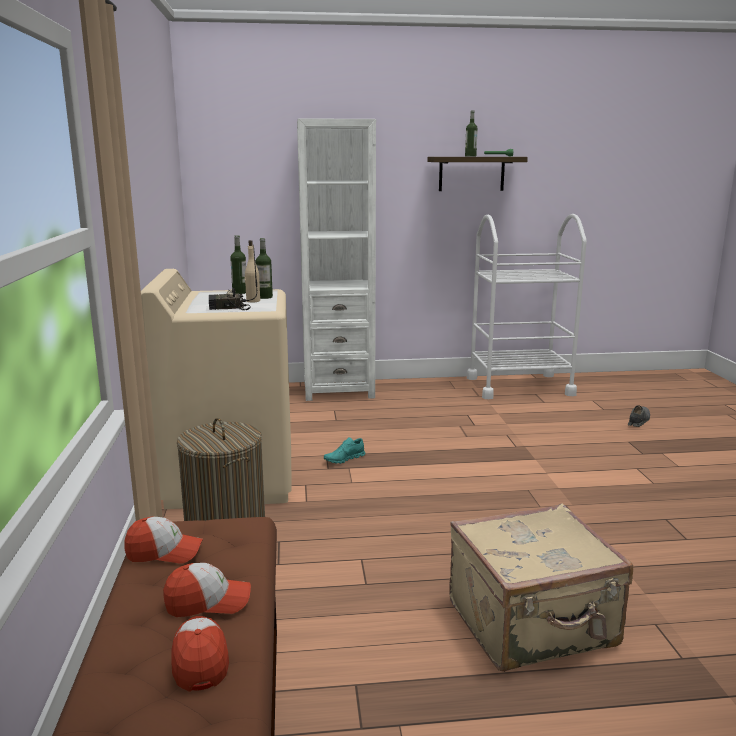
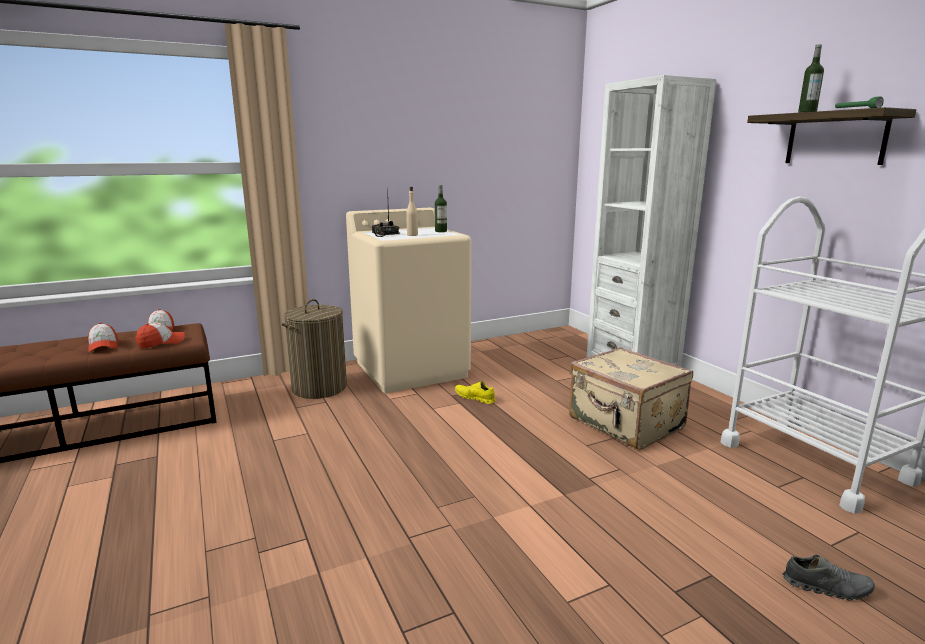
camera: 70 degrees right, 0 degrees up
(200, 658) = (52, 353): cap -> cap (161, 343)
(264, 297) = (429, 235): bottle -> none
(344, 459) = (474, 398): turquoise shoe -> yellow shoe
(533, 625) = (213, 519): beige suitcase -> beige suitcase (625, 424)

